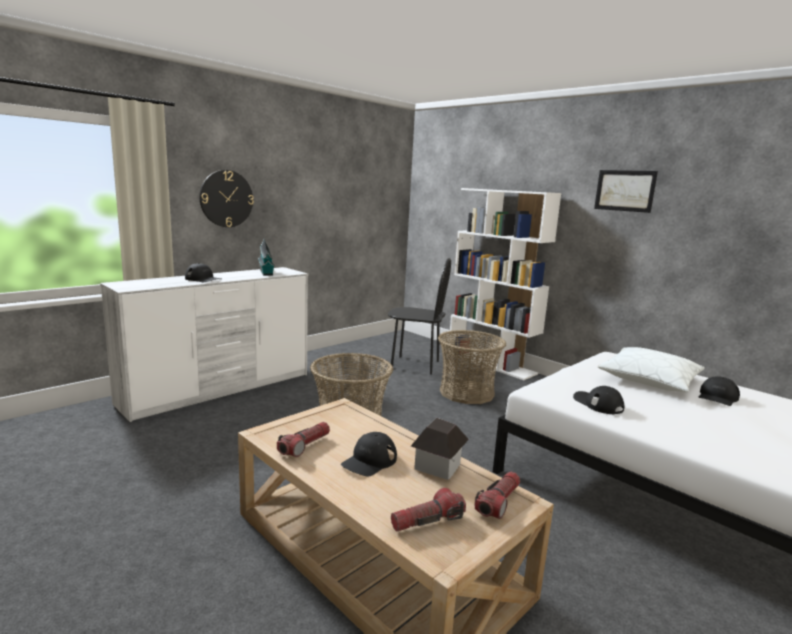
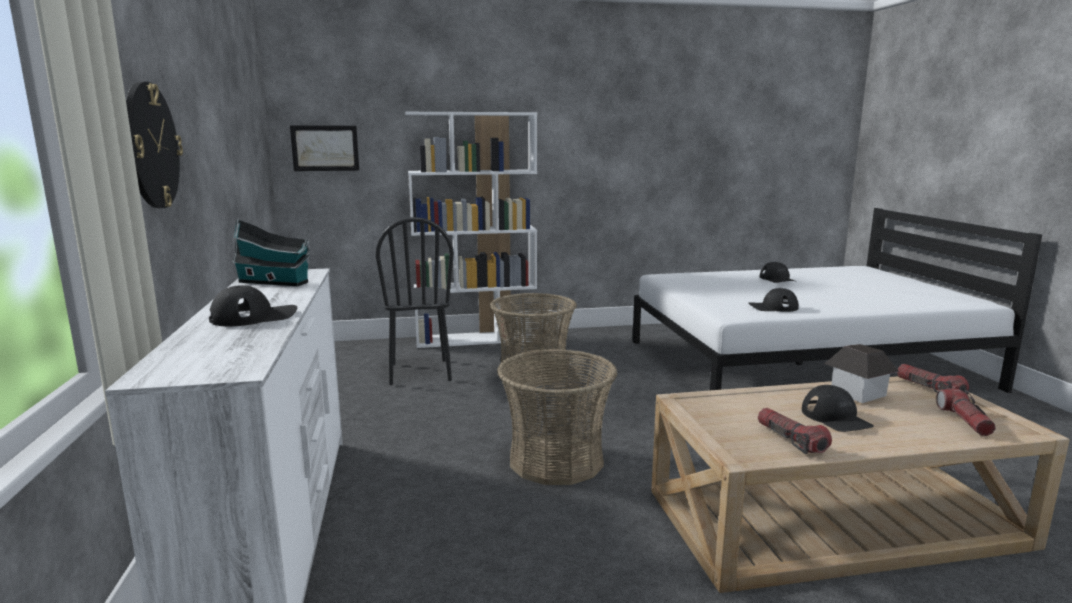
camera: 55 degrees left, 0 degrees up
(415, 365) = (419, 372): black chair -> black chair turned 120 degrees clockwise
(624, 190) = (599, 107): picture -> picture (325, 148)
(649, 379) = (727, 282): white pillow -> none

